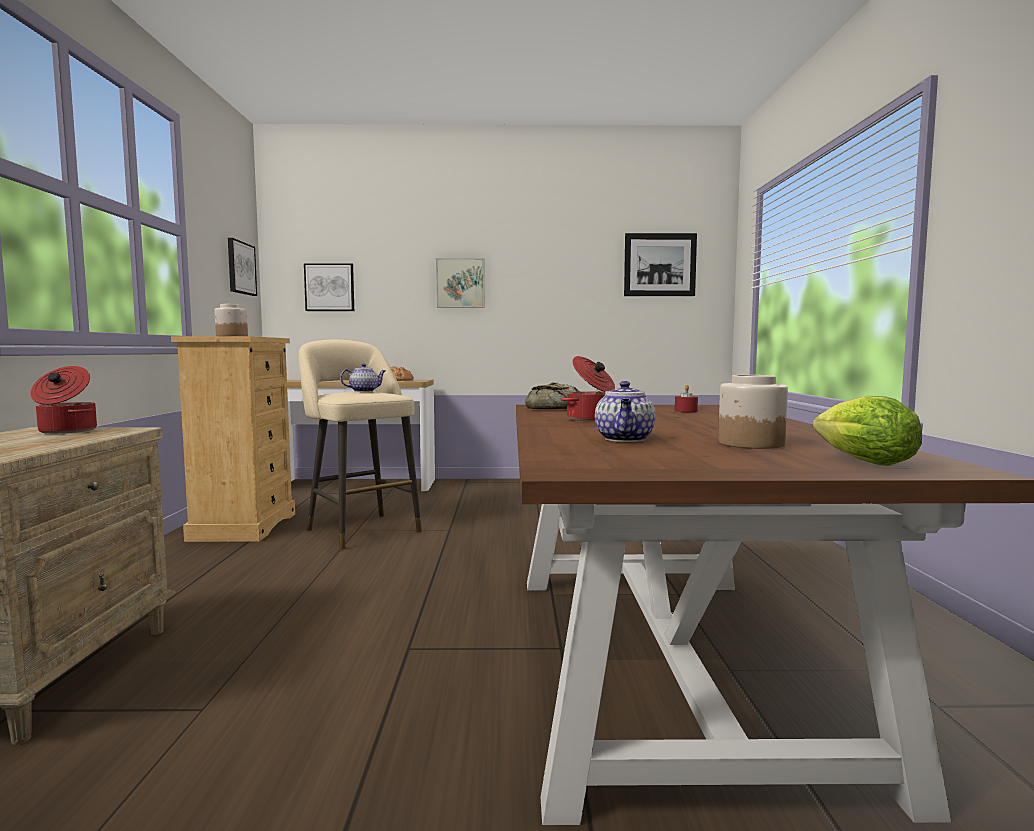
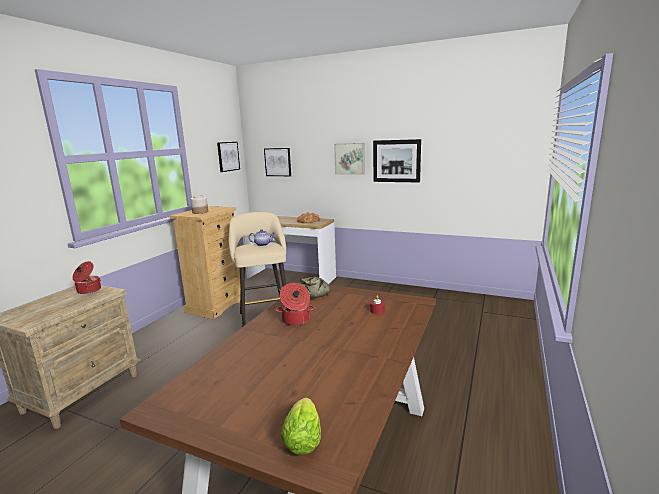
camera: 25 degrees right, 10 degrees up
(625, 439) = (253, 364): teapot -> none
(659, 265) = (488, 143): picture -> picture (396, 161)
(750, 443) = (302, 388): jar -> none

